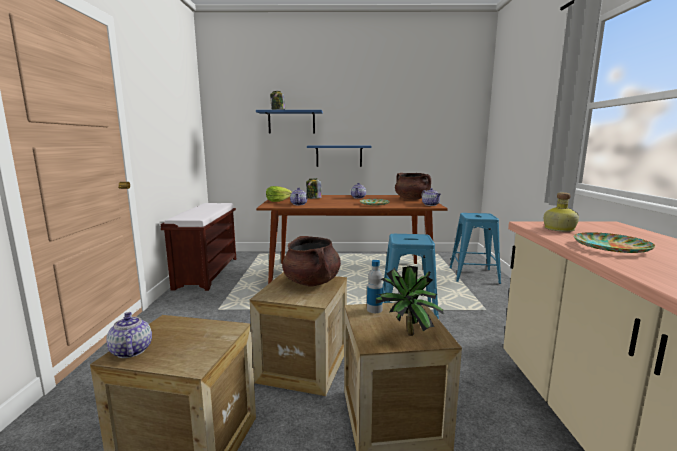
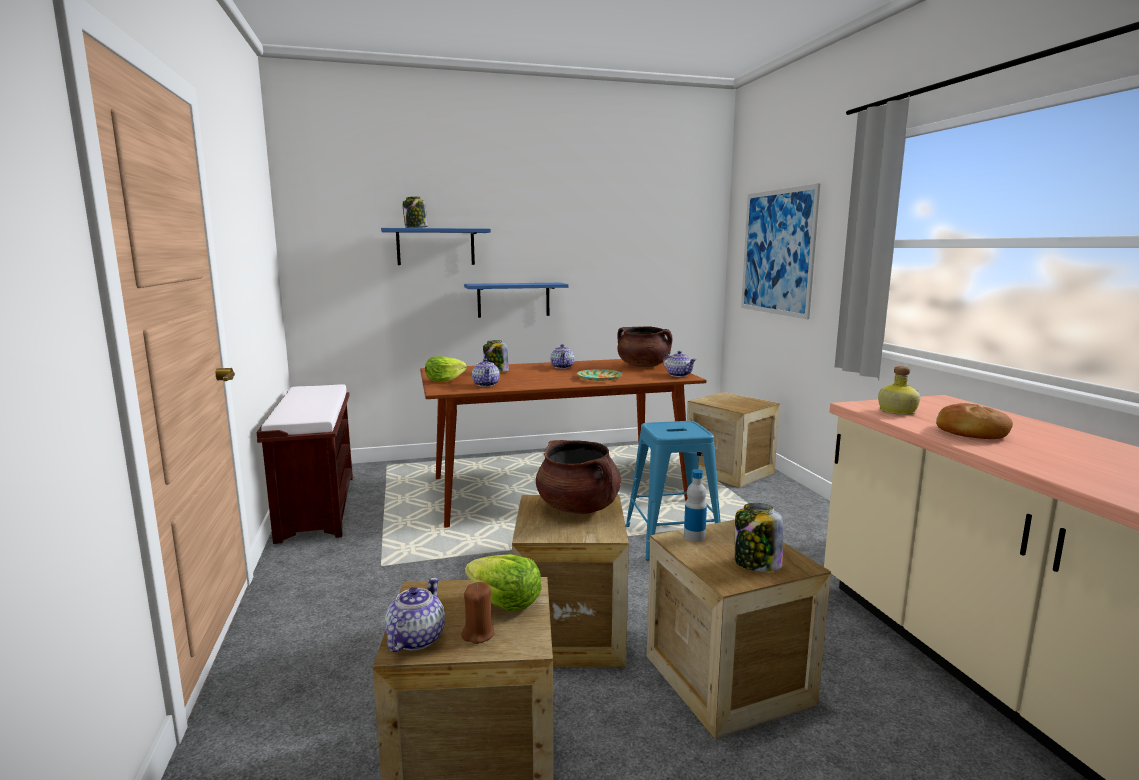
camera: 15 degrees left, 0 degrees up
(131, 351) = (415, 639): teapot -> teapot turned 60 degrees clockwise
(170, 354) = (478, 634): none -> brown candle
(207, 336) = (504, 602): none -> lettuce
(405, 334) = (756, 564): potted plant -> jar
(473, 275) = (729, 471): blue stool -> crate
(516, 122) = (777, 252): none -> picture
(610, 247) = (970, 433): plate -> bread

